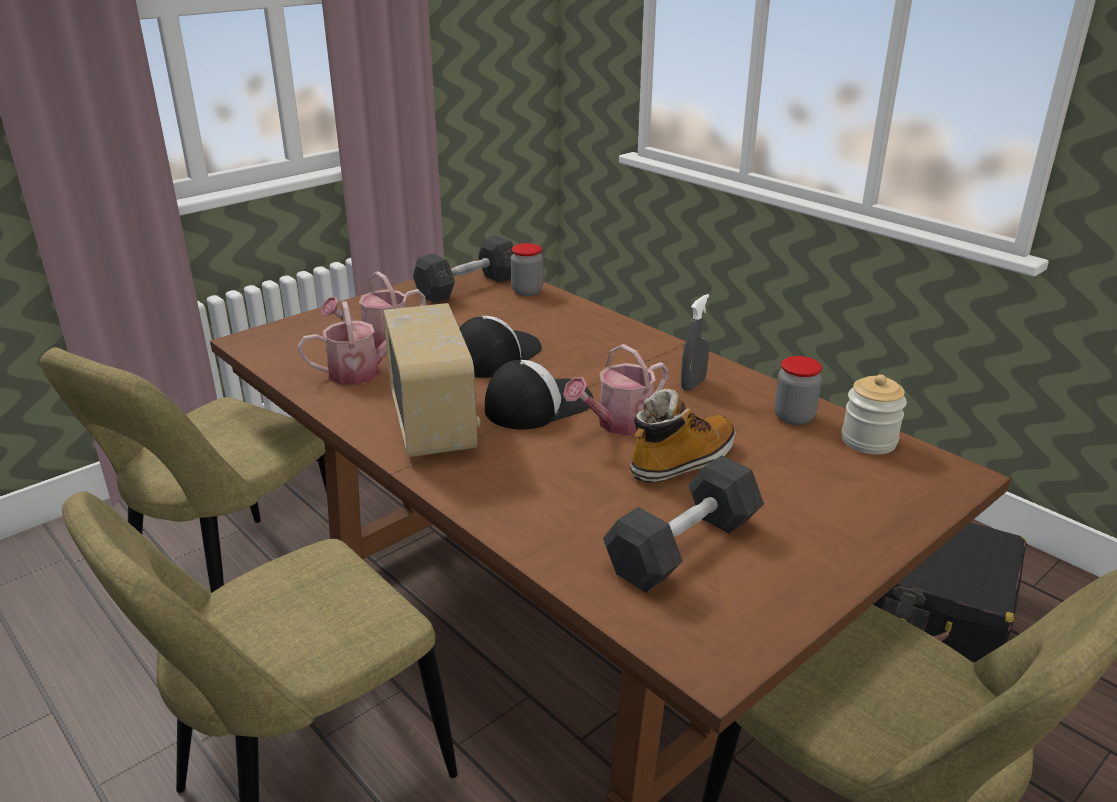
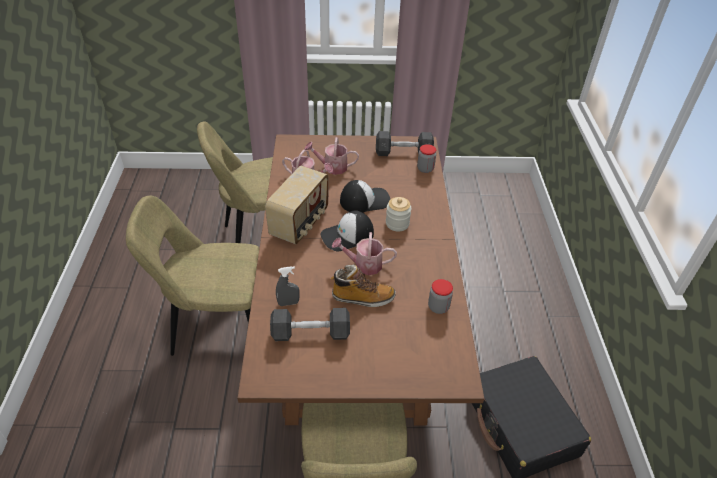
camera: 40 degrees right, 15 degrees up
(537, 404) = (347, 236): cap -> cap turned 150 degrees clockwise
(693, 384) = (421, 263): grey spray bottle -> grey spray bottle (288, 303)
(868, 441) = (451, 339): jar -> jar (397, 223)

